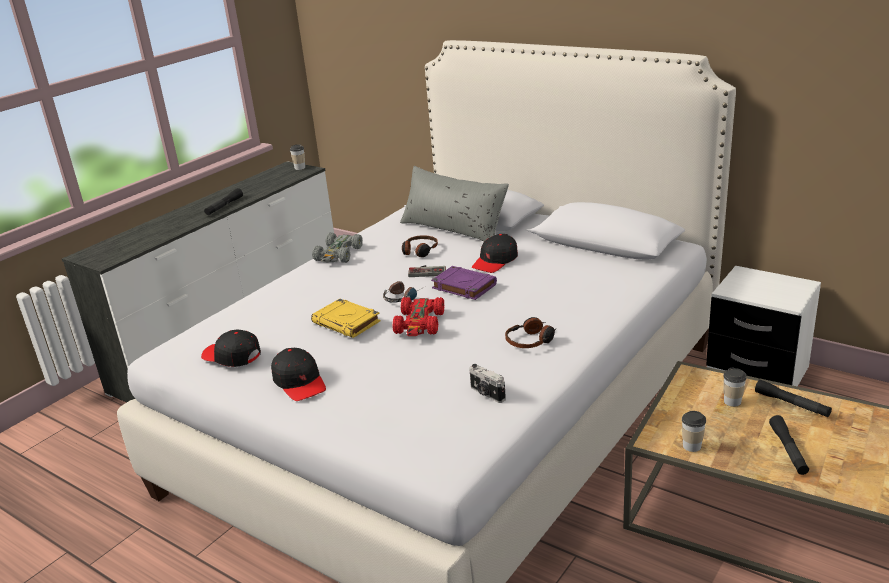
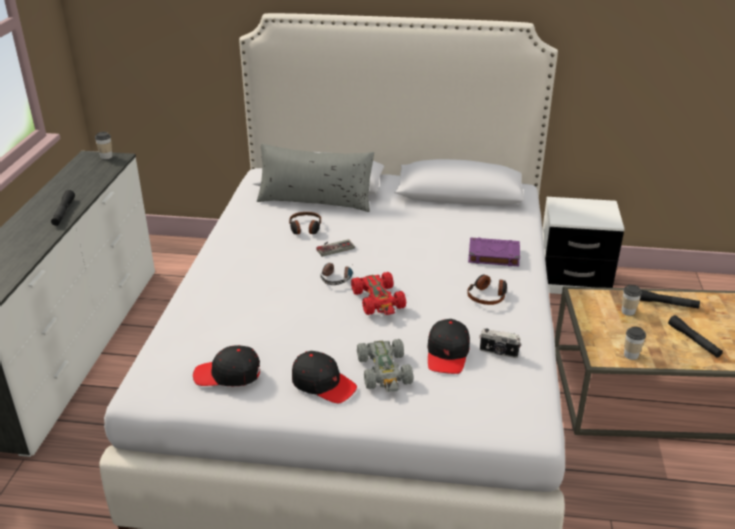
camera: 30 degrees left, 5 degrees up
(338, 254) = (226, 245): grey toy car -> grey toy car (385, 371)
(347, 322) = (311, 314): yellow book -> none
(463, 286) = (382, 256): purple book -> purple book (493, 255)
(495, 261) = (385, 226): black cap -> black cap (447, 354)

